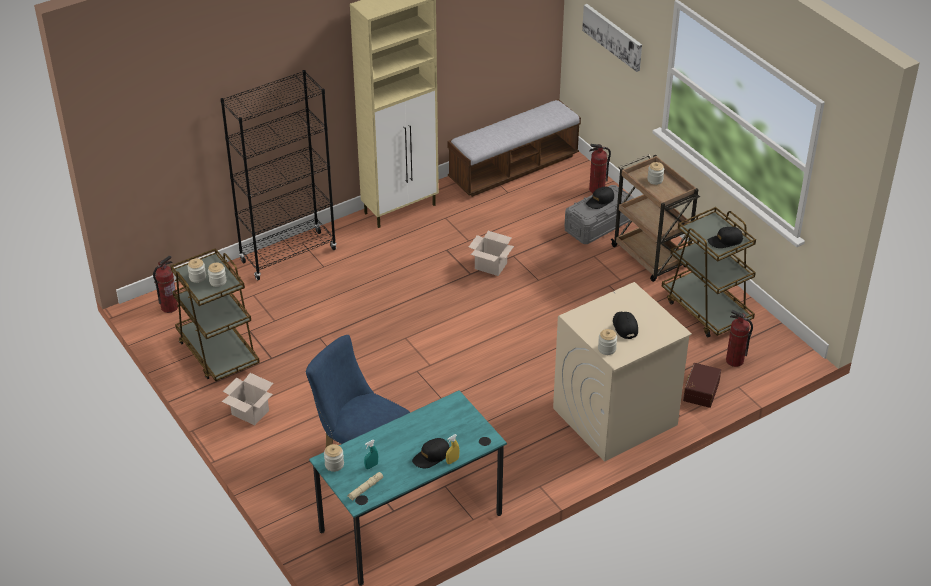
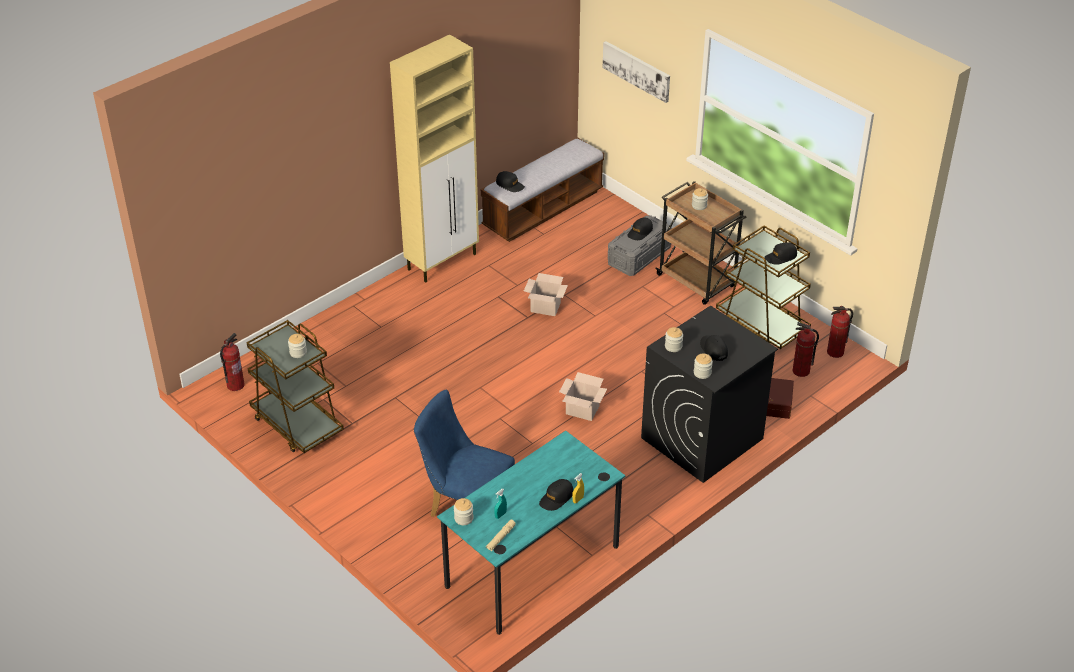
camera: 10 degrees left, 0 degrees up
(197, 277) = (276, 351): jar -> jar (673, 346)
(249, 412) = (344, 480): cardboard box -> cardboard box (581, 410)
(288, 255) = (342, 320): black bookcase -> none
(477, 140) = (510, 185): none -> black cap
(596, 190) = (628, 222): fire extinguisher -> fire extinguisher (835, 352)
(614, 417) = (701, 439): beige washing machine -> black washing machine

